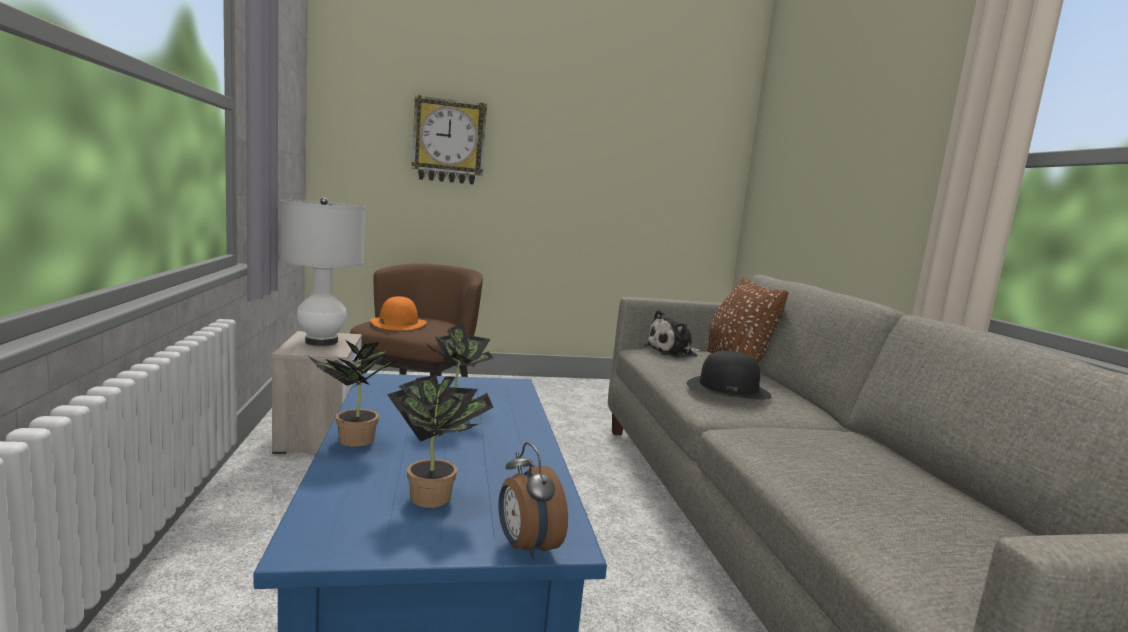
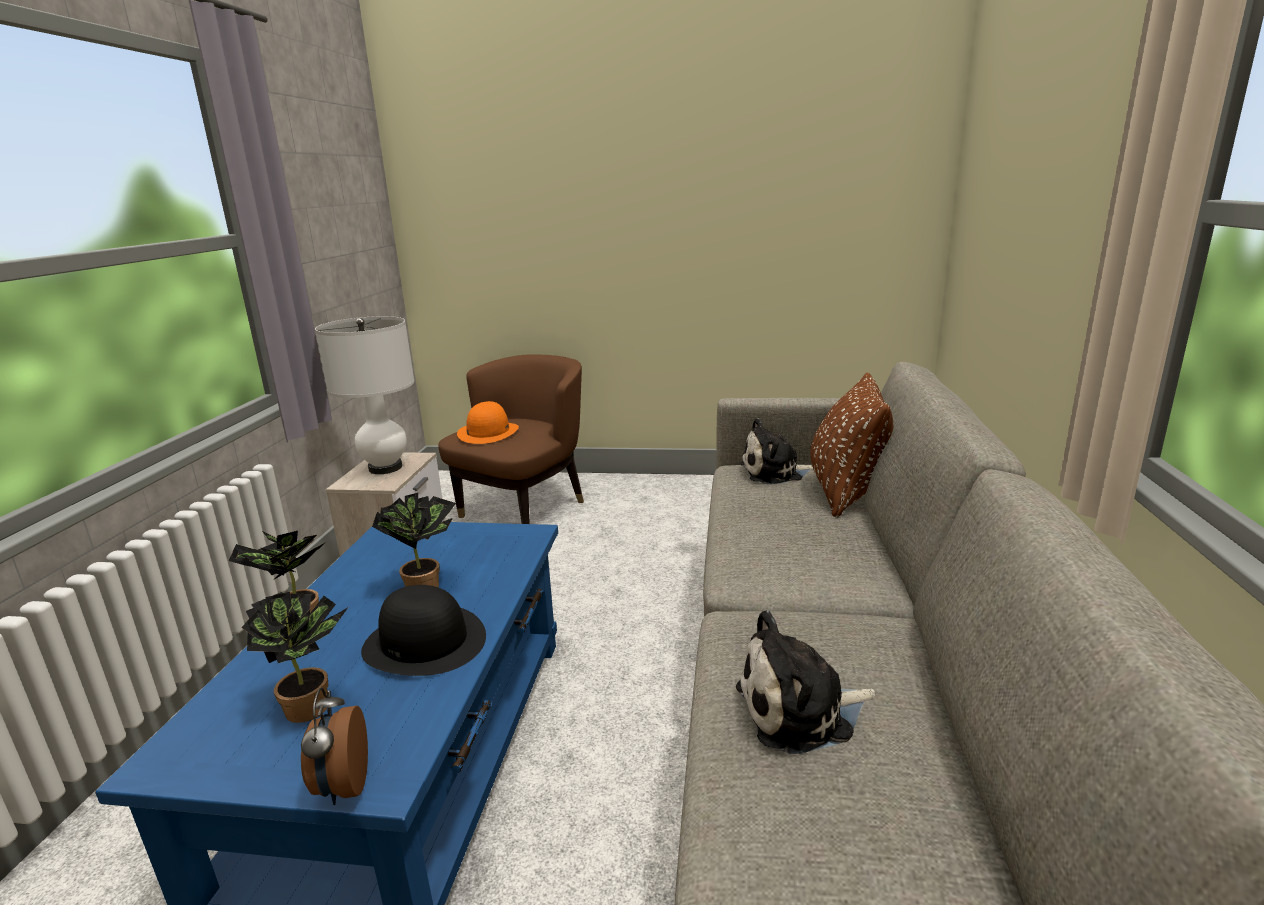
camera: 20 degrees right, 10 degrees up
(449, 141) = (542, 204): wall clock -> none
(728, 389) = (781, 546): black hat -> black hat (425, 642)
(845, 475) = (801, 711): none -> plush toy

